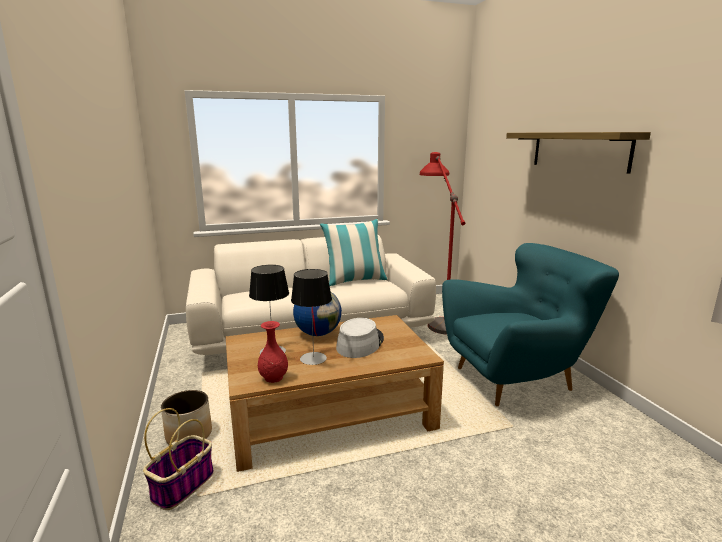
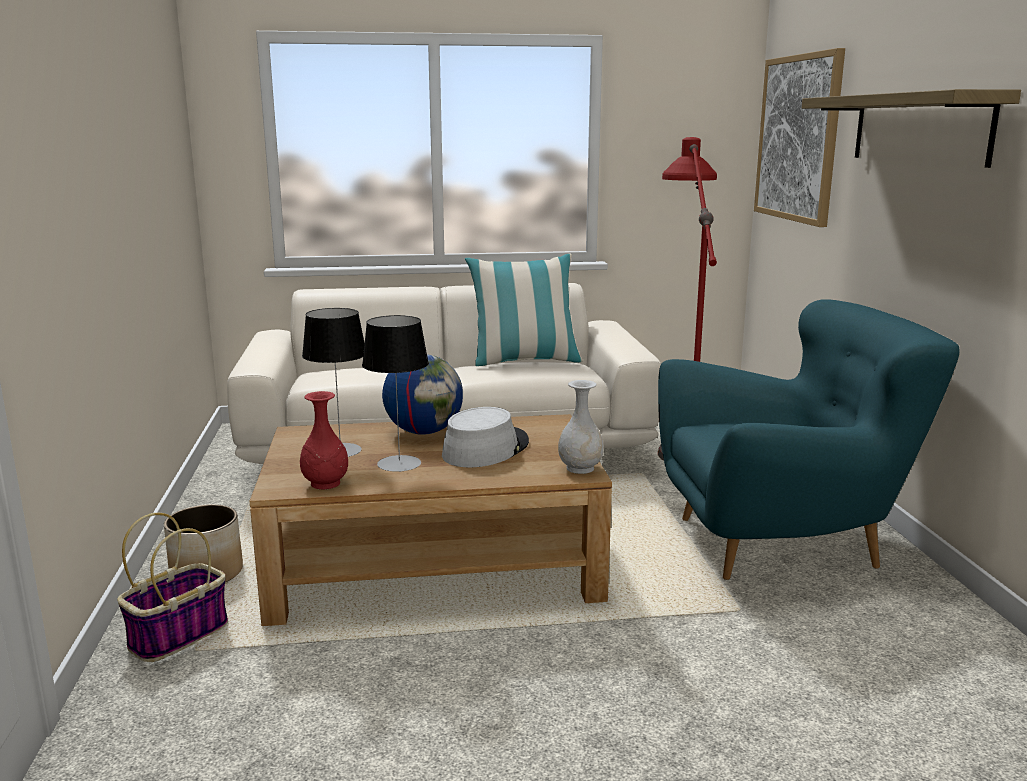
camera: 10 degrees right, 0 degrees up
(421, 353) = (580, 468): none -> white vase
(493, 153) = (798, 138): none -> picture

